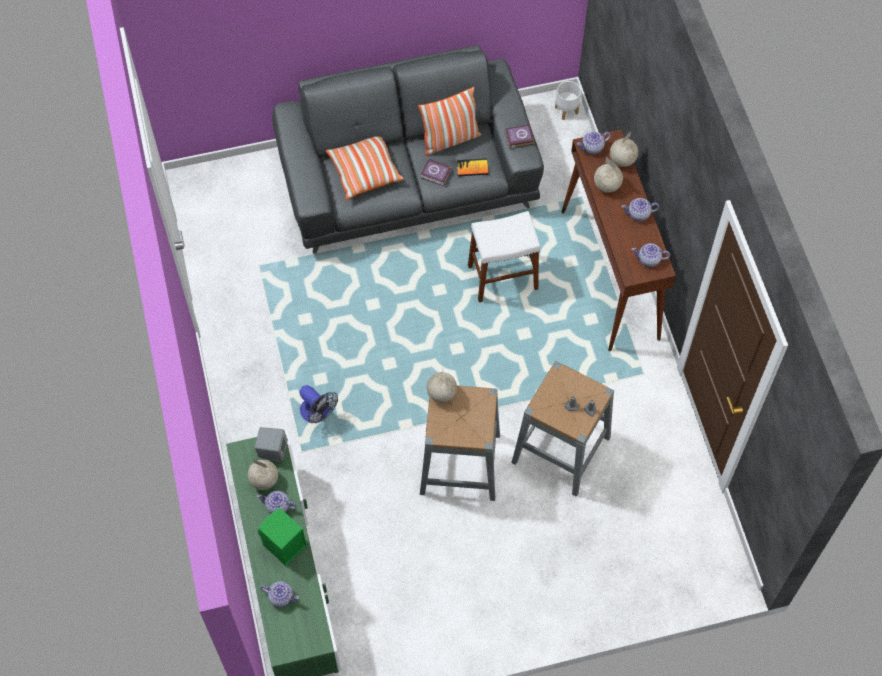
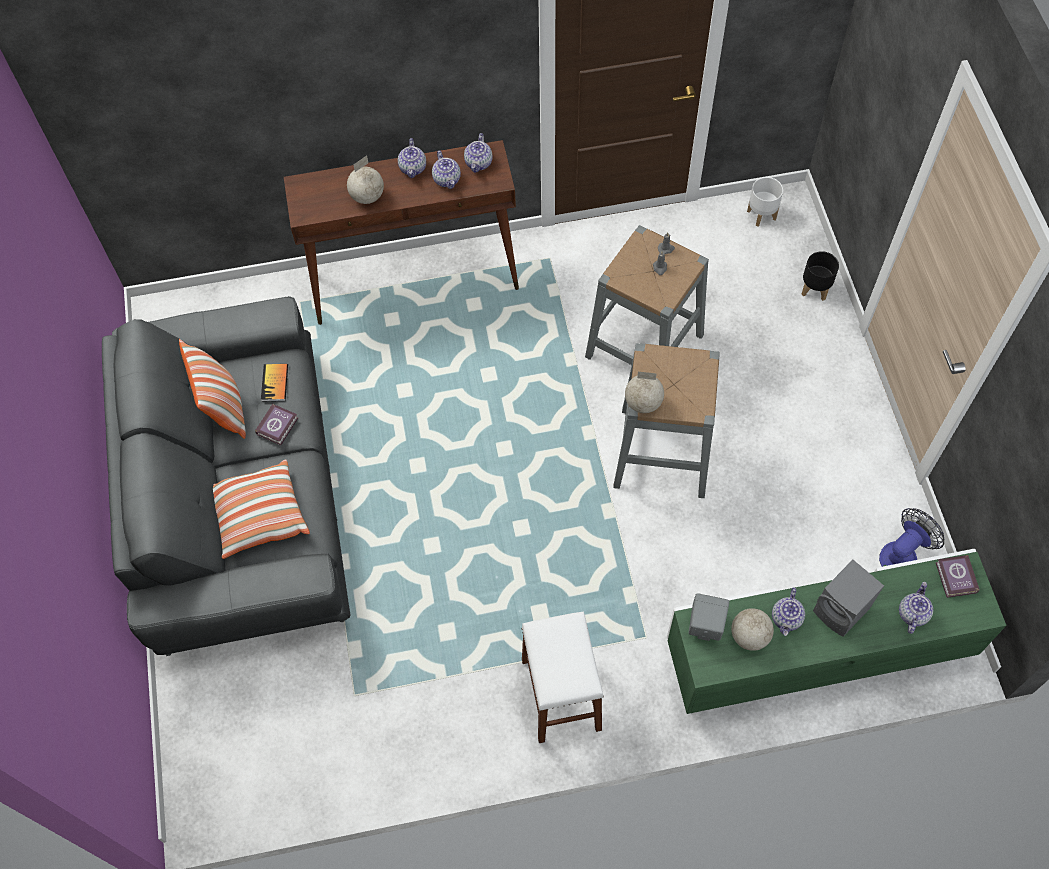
camera: 85 degrees left, 0 degrees up
(283, 546) = (842, 611): green speaker -> grey speaker
(317, 414) = (591, 616): fan -> fan (902, 554)
(502, 277) = (406, 393): white stool -> white stool (561, 694)
(518, 138) = (246, 318): book -> book (955, 579)
(566, 110) = (167, 310): white planter -> white planter (762, 215)
(592, 148) = (307, 207): teapot -> teapot (447, 179)
(622, 160) = (331, 179): globe -> none
(633, 591) = (815, 289): none -> black planter

